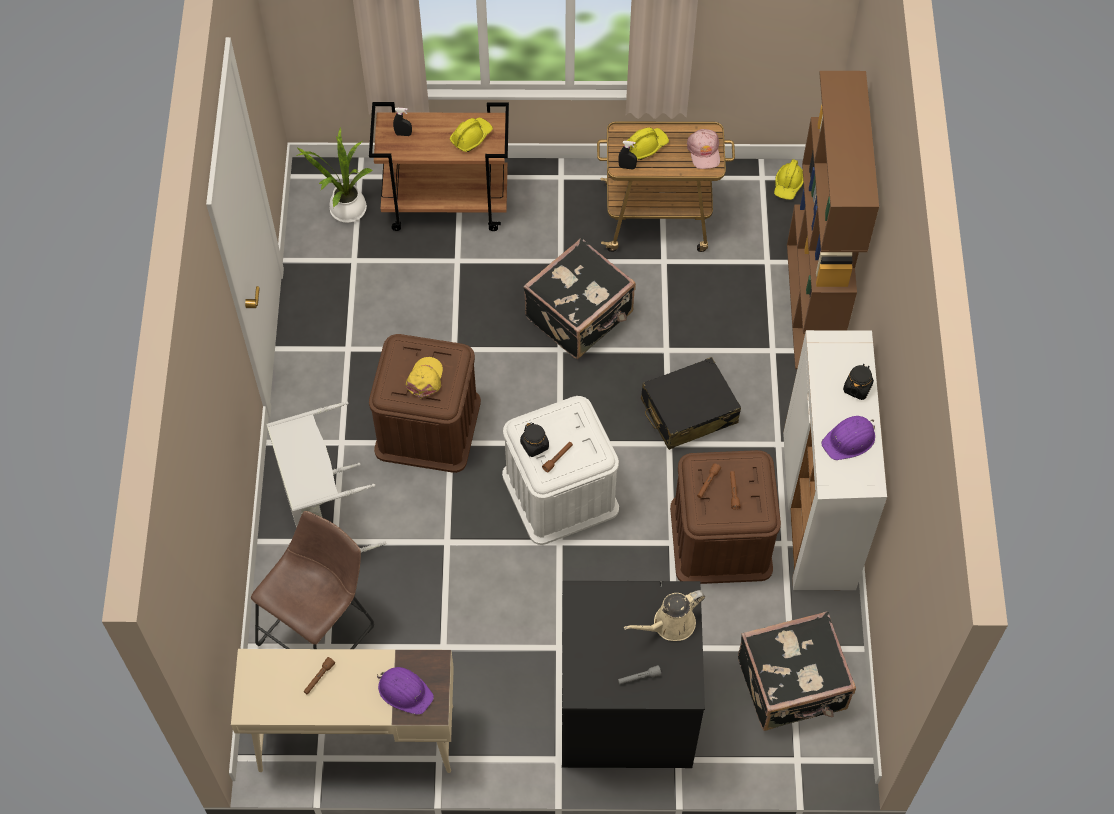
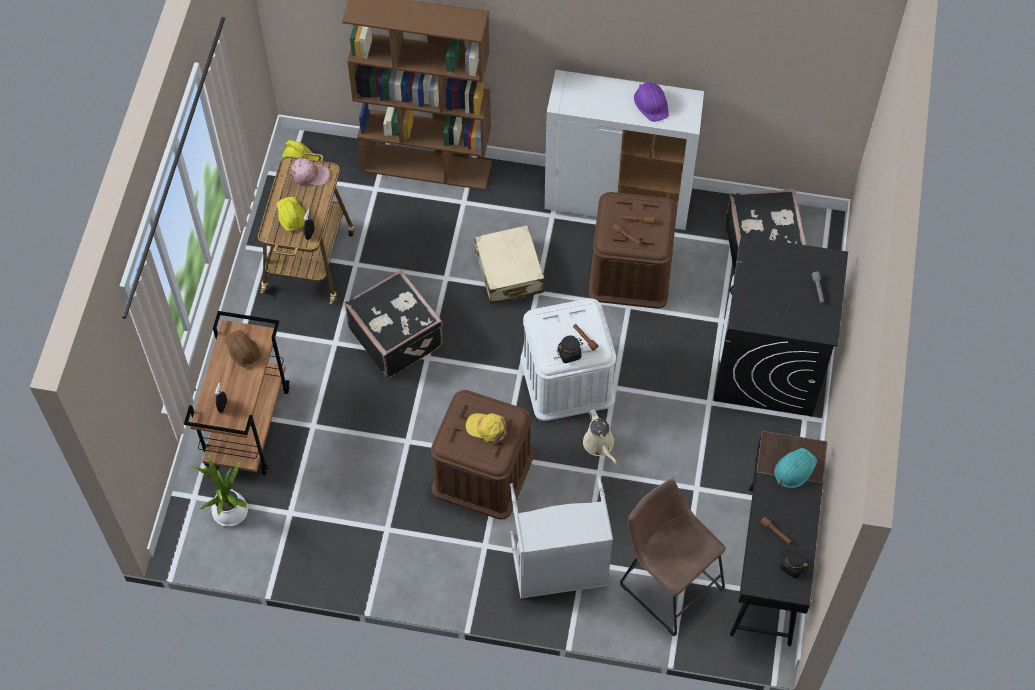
camera: 80 degrees left, 0 degrees up
(355, 738) = (769, 566): beige desk -> black desk
(404, 691) = (794, 469): purple hard hat -> turquoise hard hat
(471, 137) = (242, 351): yellow hard hat -> brown hard hat
(670, 624) = (776, 261): beige watering can -> beige watering can (600, 445)
(688, 411) = (509, 272): black suitcase -> beige suitcase
(857, 388) = (606, 89): black jar -> black jar (793, 566)

